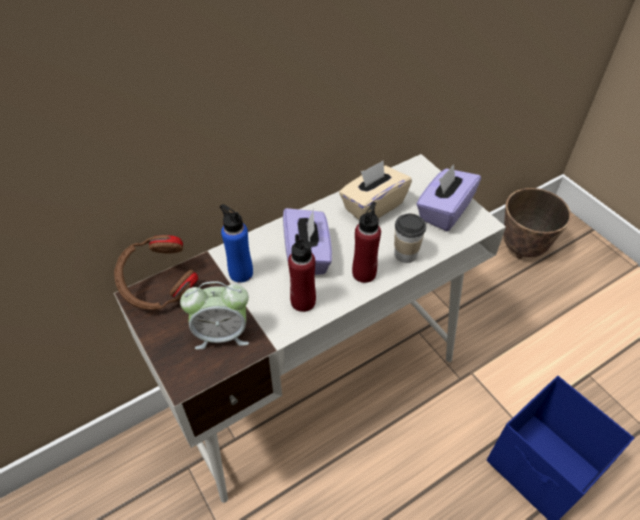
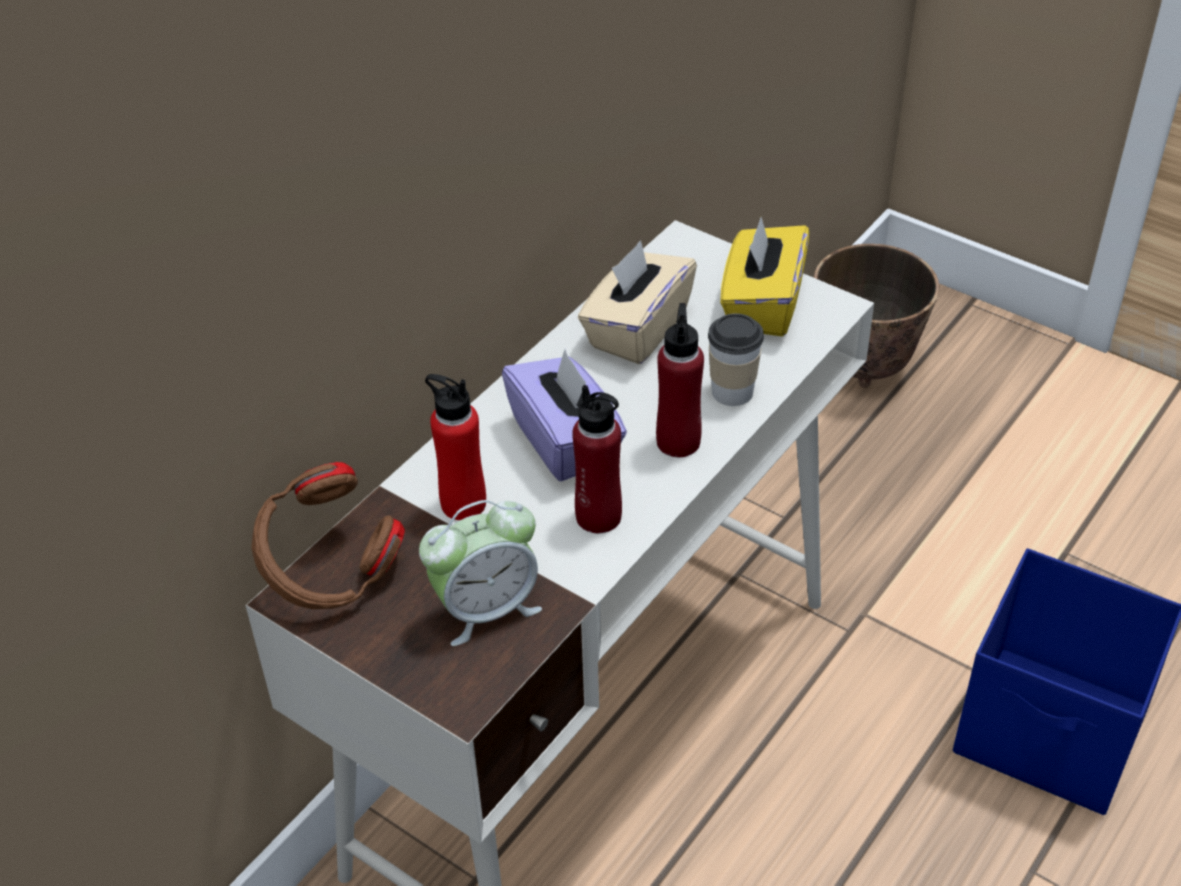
camera: 20 degrees left, 5 degrees down
(241, 273) = (463, 503): blue bottle -> red bottle
(444, 211) = (762, 305): purple tissue box -> yellow tissue box

